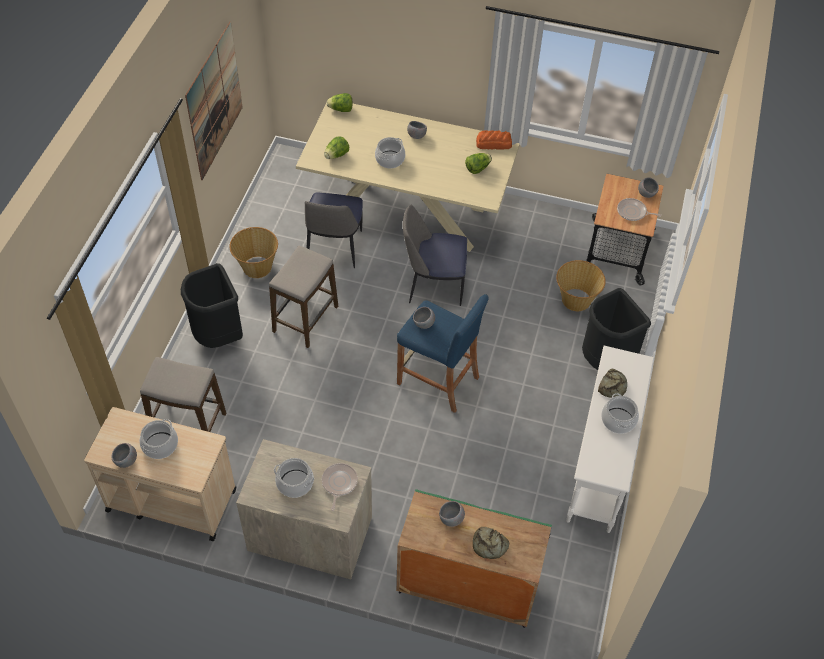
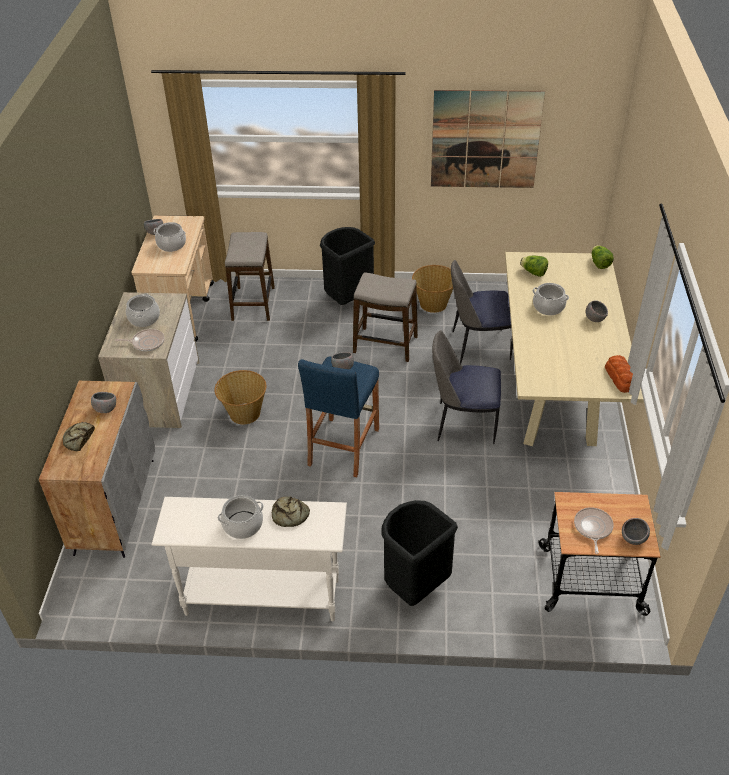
camera: 80 degrees right, 10 degrees down
(433, 285) = (464, 423): chair -> chair turned 75 degrees counterclockwise
(466, 586) = (115, 505): green cabinet -> grey cabinet
(477, 168) = (573, 371): lettuce -> none
(576, 300) = (494, 547): basket -> basket (244, 413)

